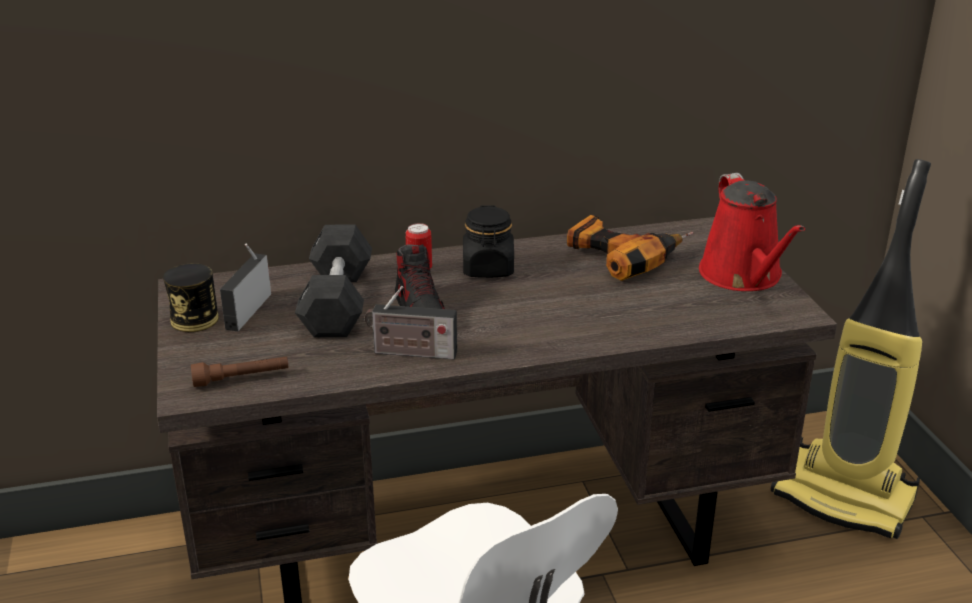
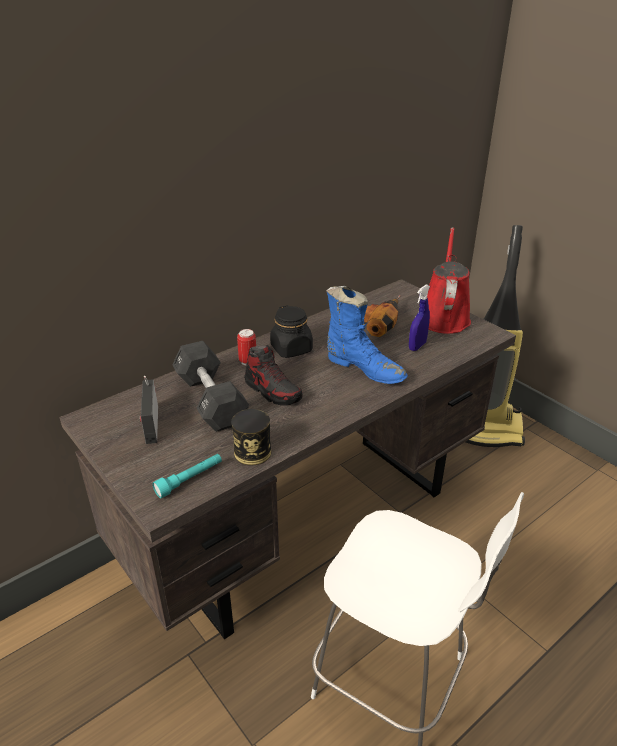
camera: 25 degrees left, 5 degrees up
(194, 320) = (115, 442): can -> can (252, 452)
(241, 378) = (190, 480): brown flashlight -> turquoise flashlight
(411, 353) = (292, 424): radio -> none
(564, 313) = (364, 368): none -> blue boot
(666, 304) = (417, 346): none -> blue spray bottle
(743, 276) = (443, 317): red watering can -> red watering can turned 135 degrees counterclockwise

